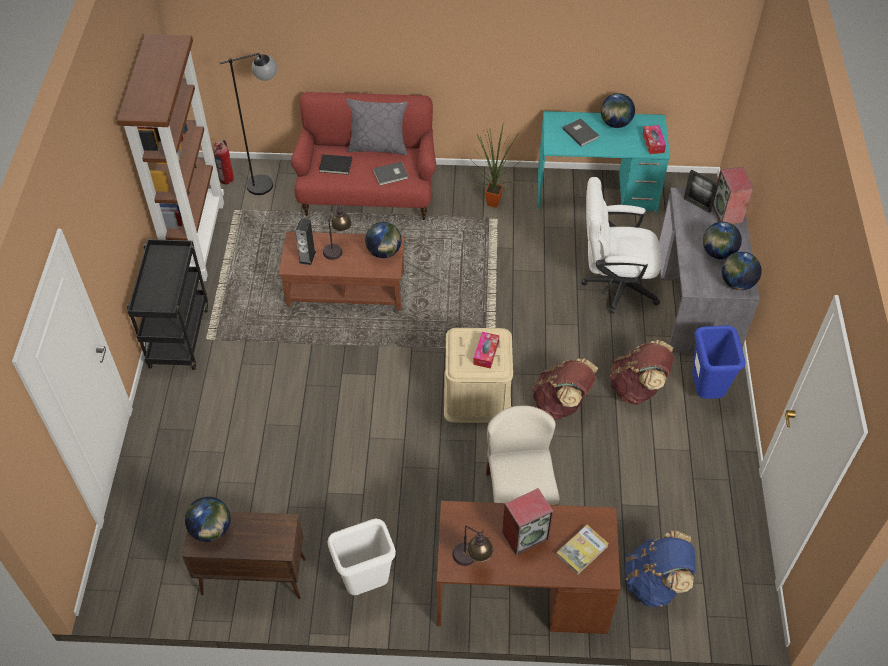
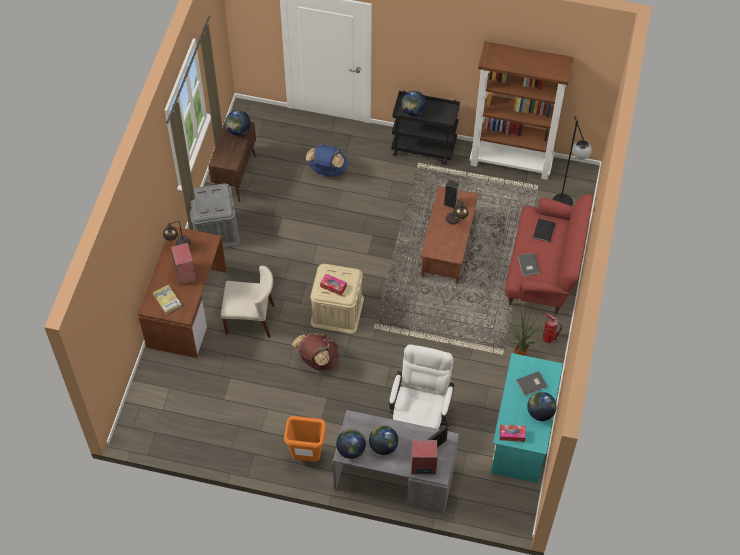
camera: 100 degrees right, 5 degrees up
(227, 179) = (572, 183): fire extinguisher -> fire extinguisher (548, 338)
(366, 583) = (215, 230): white trash can -> grey storage box
(378, 146) = (561, 261): grey pillow -> none
(384, 252) = (447, 249): globe -> globe (413, 111)
(637, 388) = (320, 411): brown backpack -> none
(655, 582) = (171, 382): blue backpack -> blue backpack (327, 170)
(705, 392) = (306, 456): blue trash can -> orange trash can

